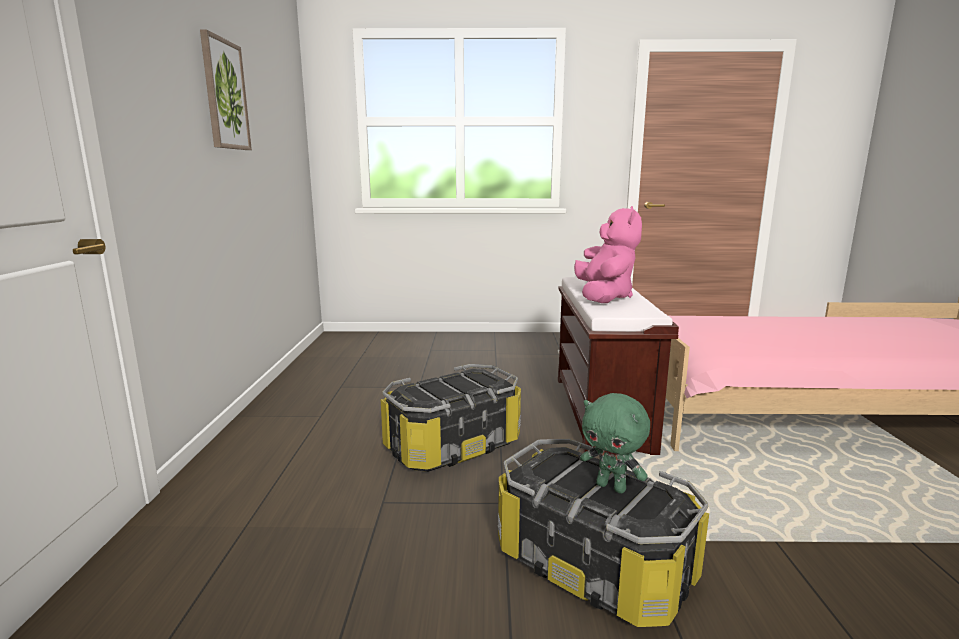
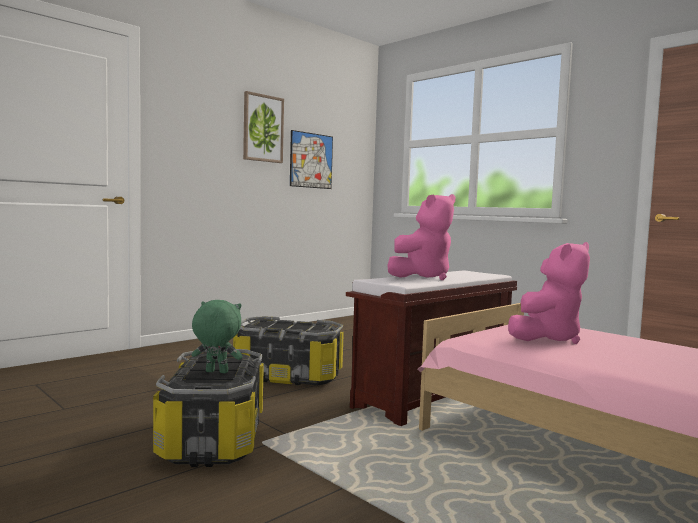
camera: 45 degrees right, 10 degrees down
(268, 143) = (311, 160): none -> picture
(612, 487) = (216, 372): green plush toy -> green plush toy turned 105 degrees clockwise
(733, 335) = (547, 338): none -> pink plush toy

